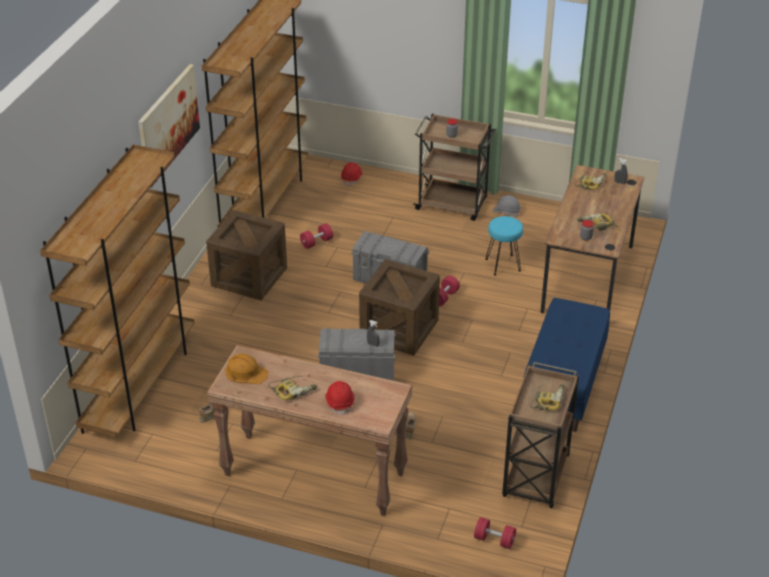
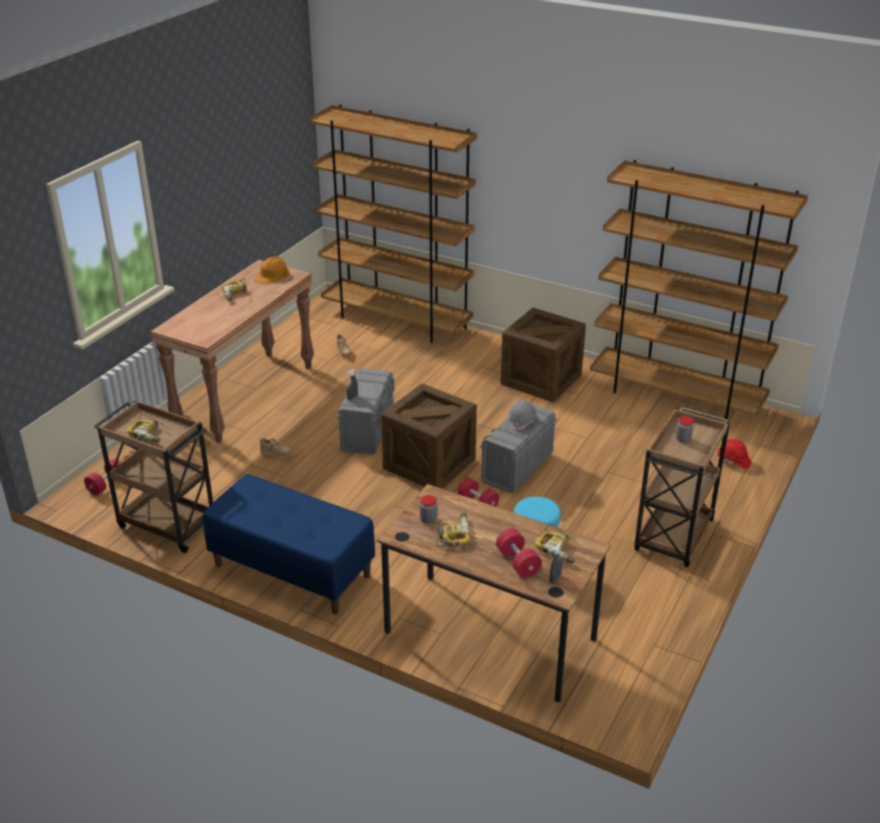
camera: 100 degrees right, 5 degrees down
(168, 124) = (556, 174): picture -> none
(316, 242) = (598, 424): red dumbbell -> red dumbbell (518, 562)
(340, 402) = (207, 312): red hard hat -> none
(506, 212) = (655, 584): grey hard hat -> grey hard hat (523, 421)

